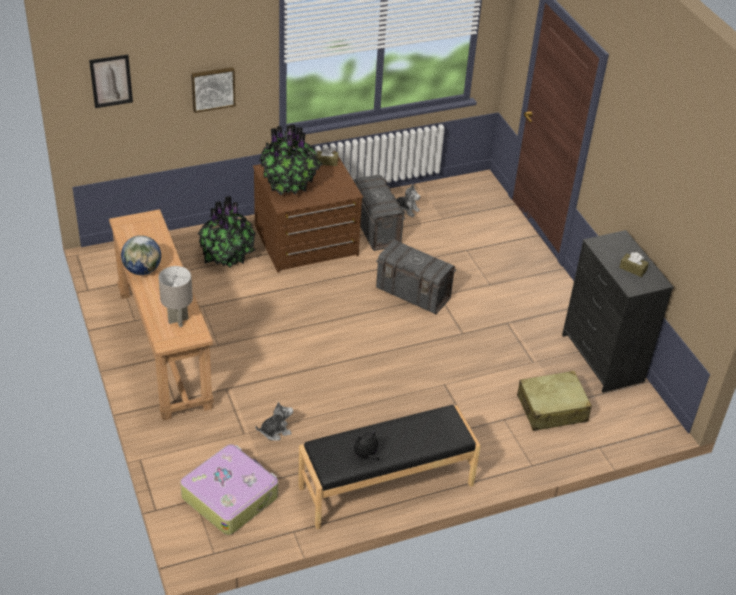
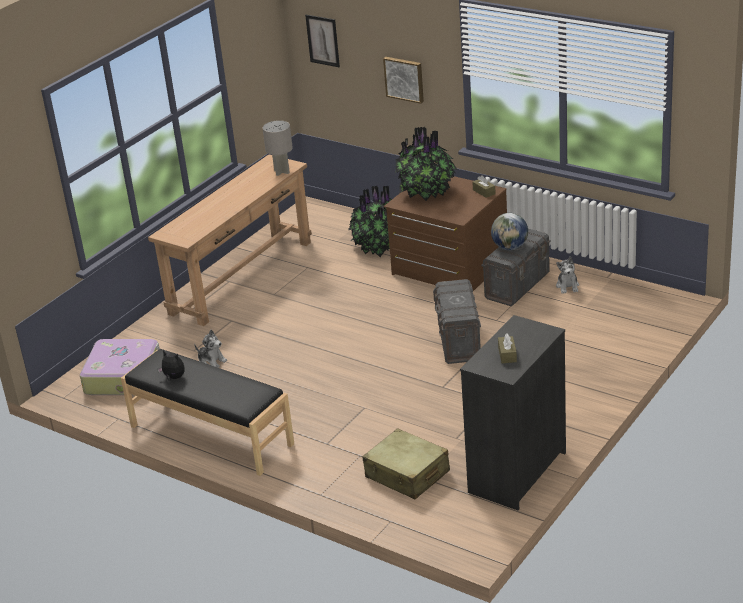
camera: 60 degrees right, 10 degrees down
(142, 270) = (228, 191): globe -> globe (510, 247)
(177, 320) = (192, 227): grey table lamp -> grey table lamp (281, 172)

